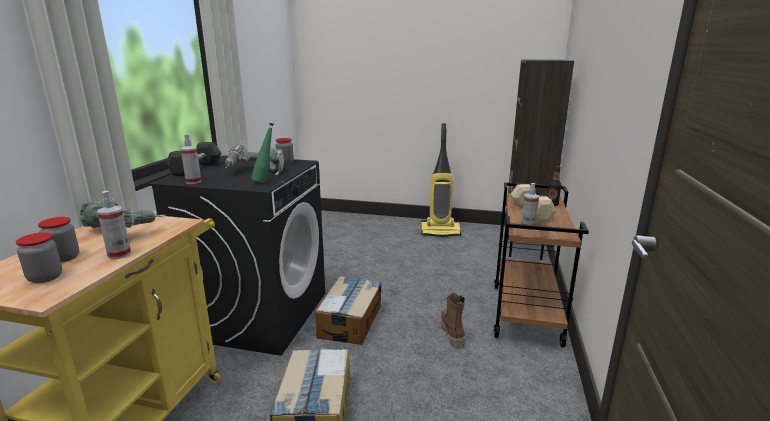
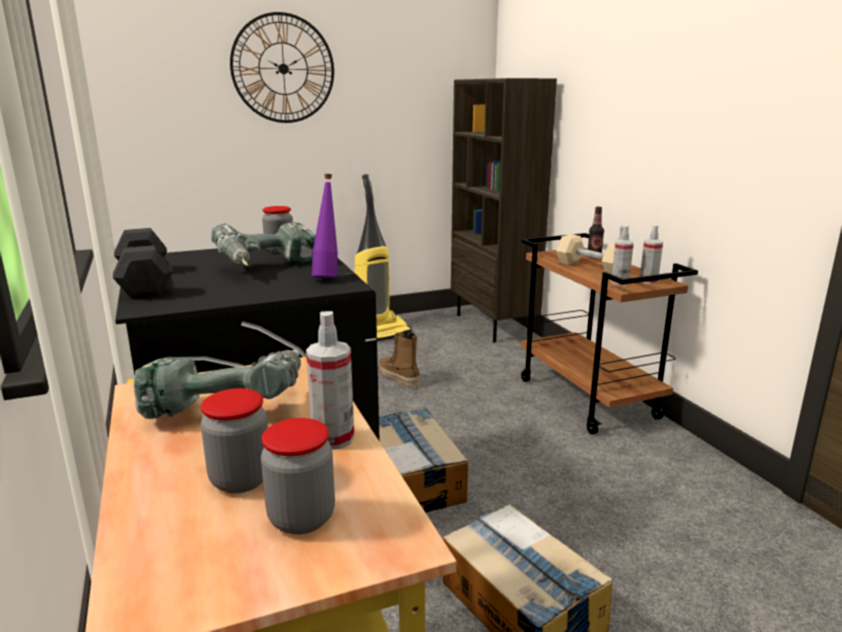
camera: 35 degrees left, 0 degrees up
(193, 182) = (205, 300): spray bottle -> spray bottle (648, 281)
(265, 181) = (327, 277): green bottle -> purple bottle
(403, 52) = (283, 69): none -> wall clock
(452, 333) = (545, 446): boot -> boot (399, 379)

